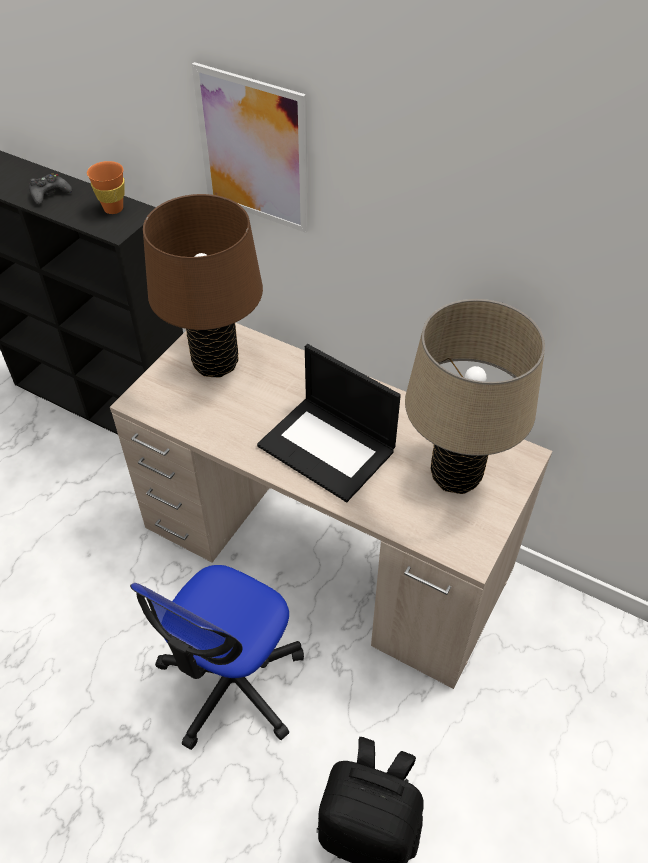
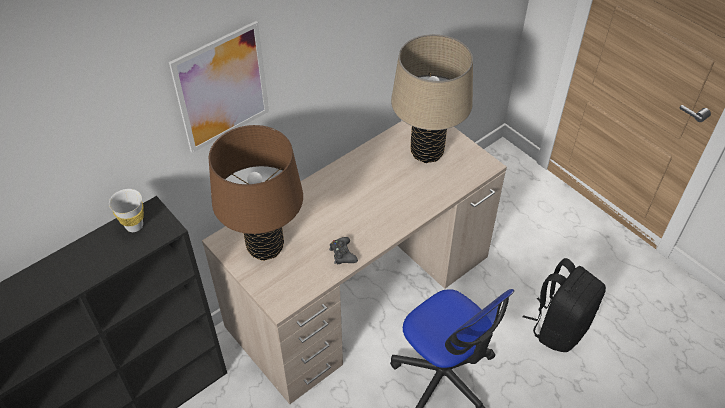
camera: 70 degrees left, 0 degrees up
(50, 194) = (79, 267): black game controller -> black game controller (342, 254)
(113, 209) = (134, 226): orange cup -> white cup
(328, 448) = (378, 205): laptop -> none

